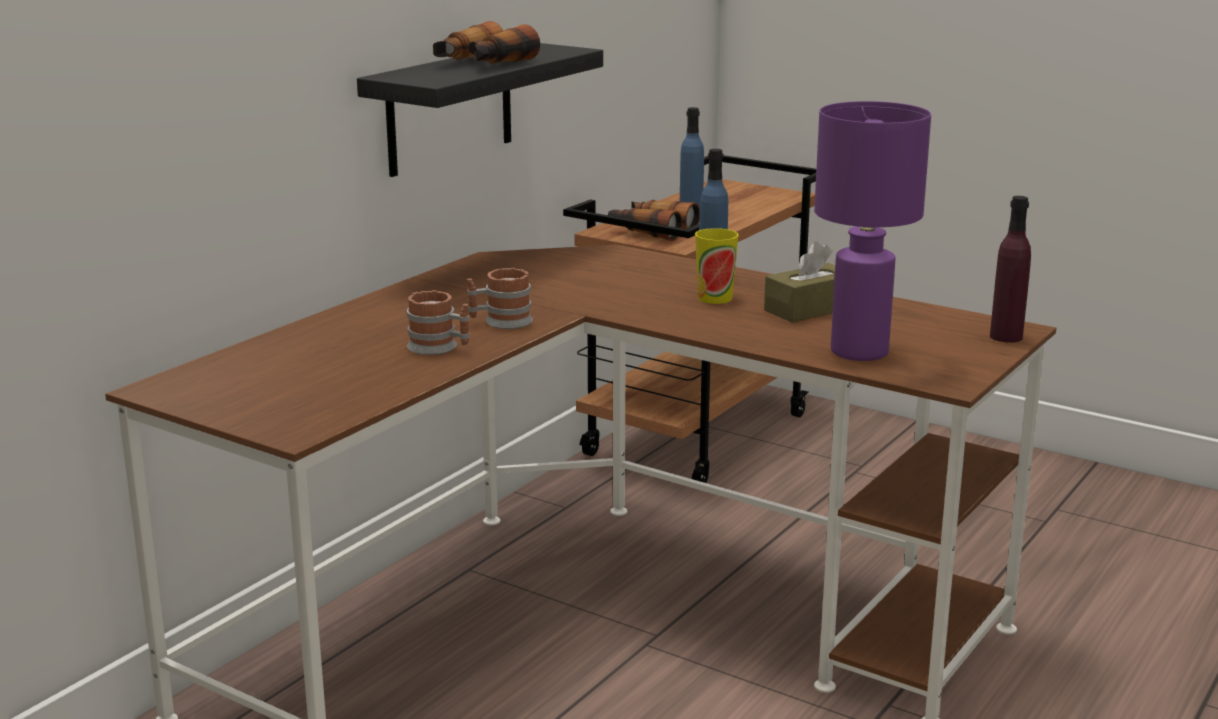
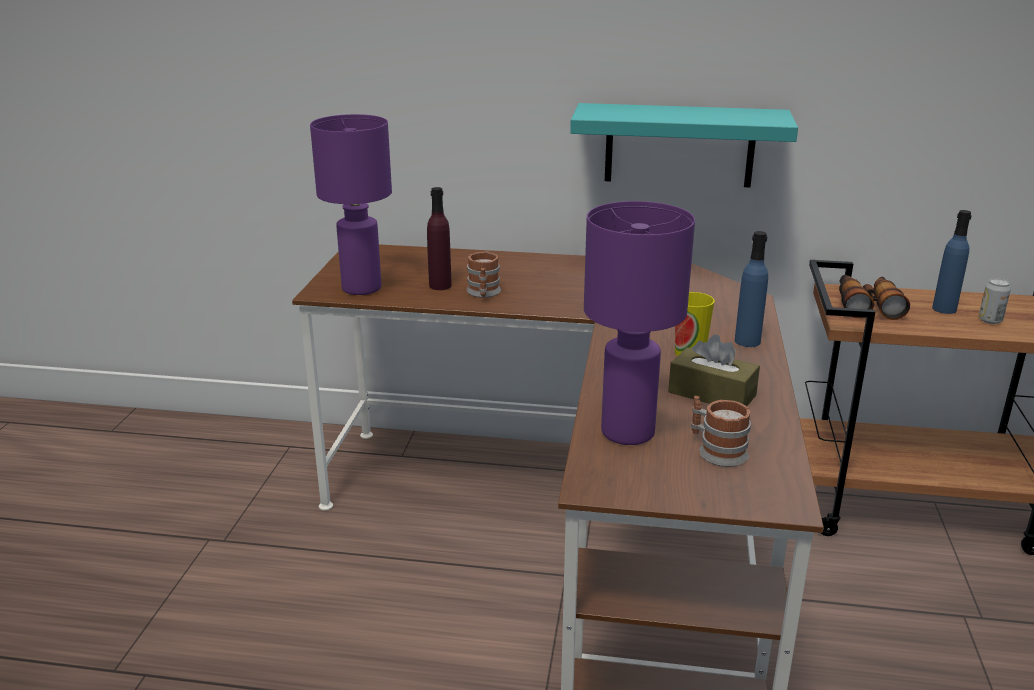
camera: 65 degrees right, 5 degrees up
(317, 407) = (360, 288): none -> purple table lamp
(450, 108) = (679, 145): black shelf -> turquoise shelf
(483, 64) = (673, 114): binoculars -> none
(500, 322) = (549, 298): mug -> mug (716, 450)
(730, 208) = (990, 320): none -> can
(1006, 337) = (753, 499): purple bottle -> purple bottle (440, 285)

